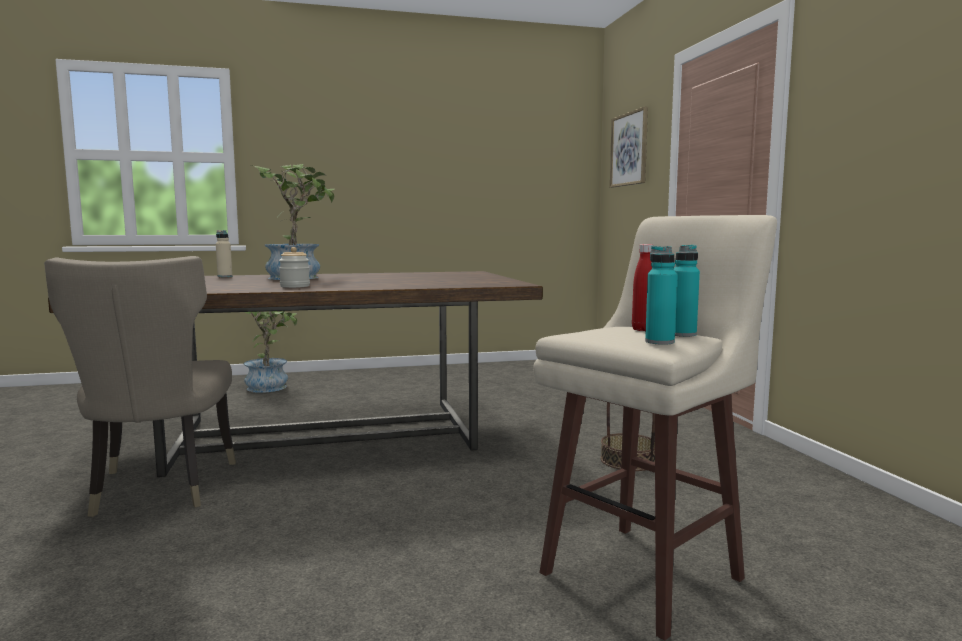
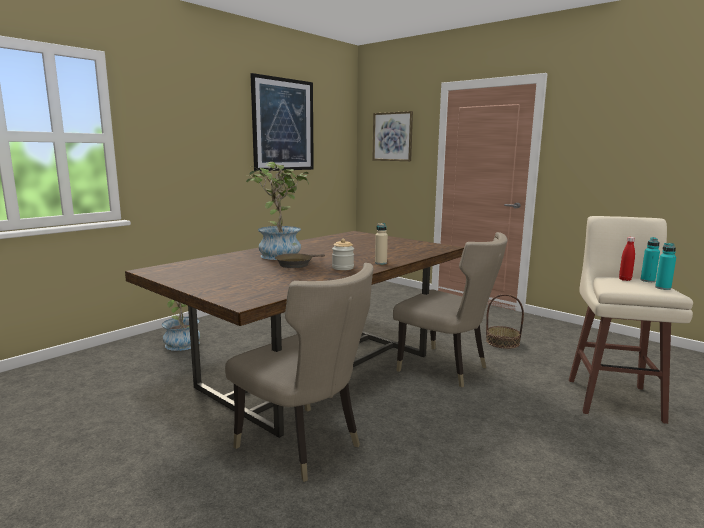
camera: 35 degrees left, 5 degrees up
(225, 276) = (217, 260): beige bottle -> beige bottle (380, 263)
(270, 282) = (296, 264): none -> brown frying pan
(464, 141) = (283, 125): none -> picture
(471, 468) = (446, 368): none -> beige chair

